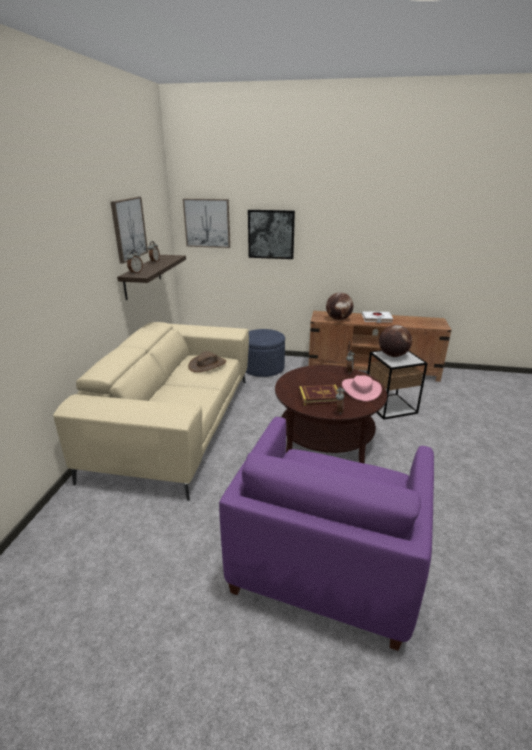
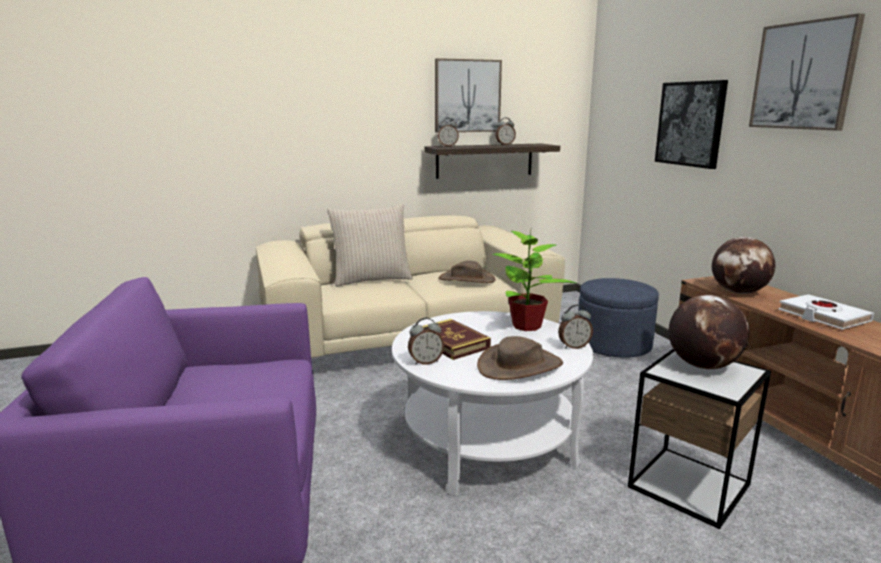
camera: 60 degrees right, 10 degrees down
(159, 393) = (371, 279): none -> beige pillow
(207, 223) = (621, 107): picture -> picture (803, 76)
(314, 372) = (527, 326): none -> potted plant
(326, 439) = (488, 442): brown coffee table -> white coffee table
(361, 389) = (520, 366): pink hat -> brown hat

